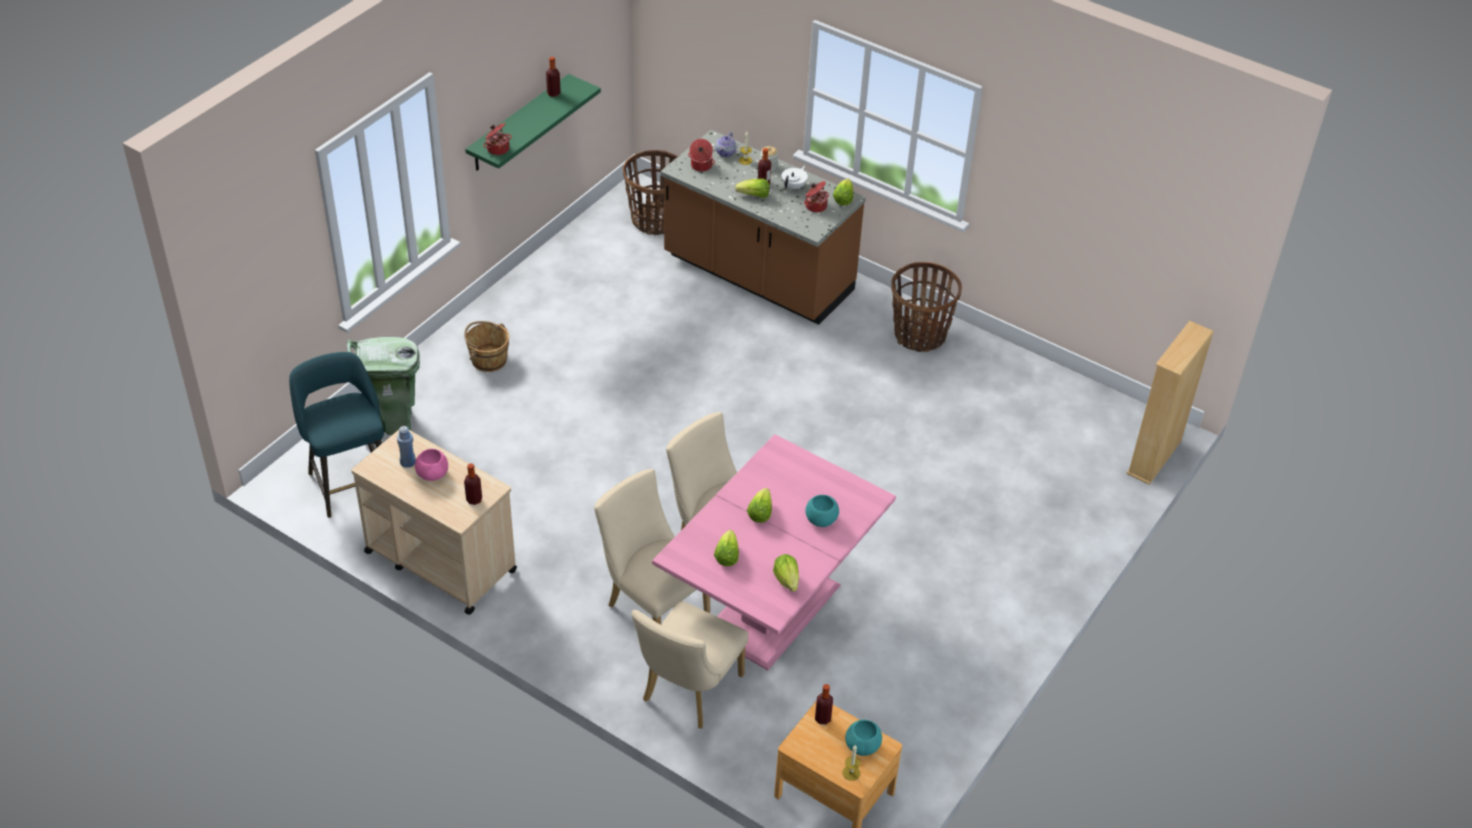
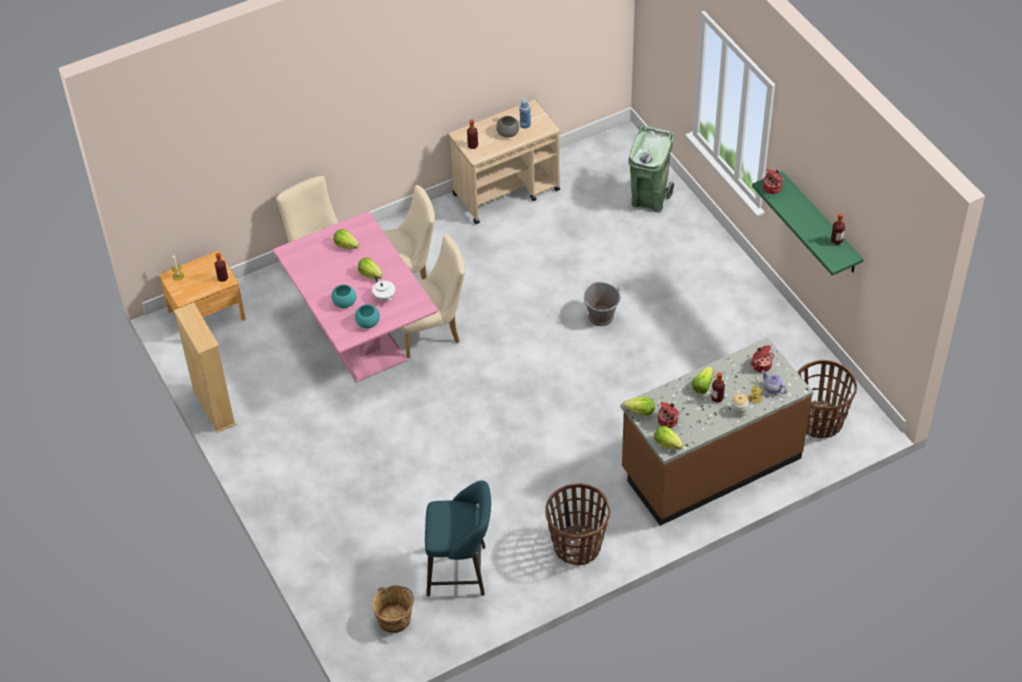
camera: 120 degrees right, 5 degrees up
(350, 481) = (604, 167): turquoise stool -> turquoise stool (461, 571)
(433, 473) = (508, 133): pink bowl -> grey bowl
(488, 359) = (691, 266): brown bucket -> brown bucket (395, 618)
(608, 408) = (601, 316): none -> grey bucket
(787, 580) = (308, 267): lettuce -> lettuce (640, 412)
(794, 186) = (702, 417): white teapot -> white teapot (384, 297)
(863, 745) = (191, 289): turquoise bowl -> turquoise bowl (368, 323)
(1154, 457) = (349, 640): beige bookcase -> beige bookcase (214, 407)

